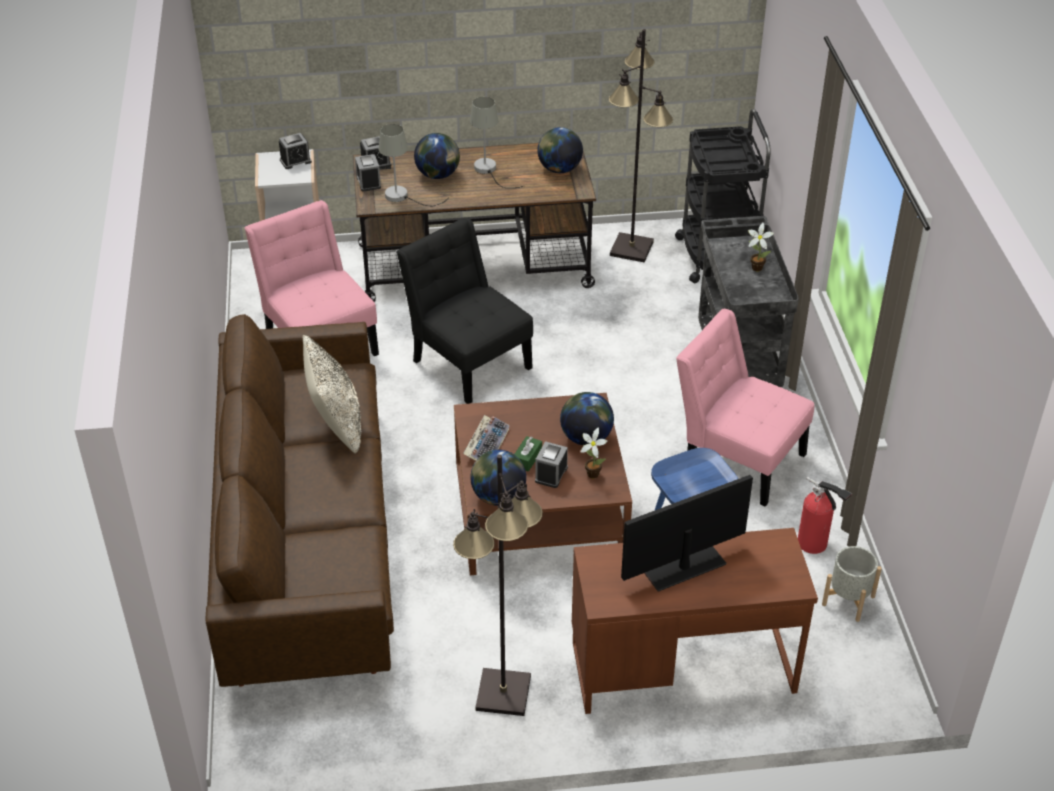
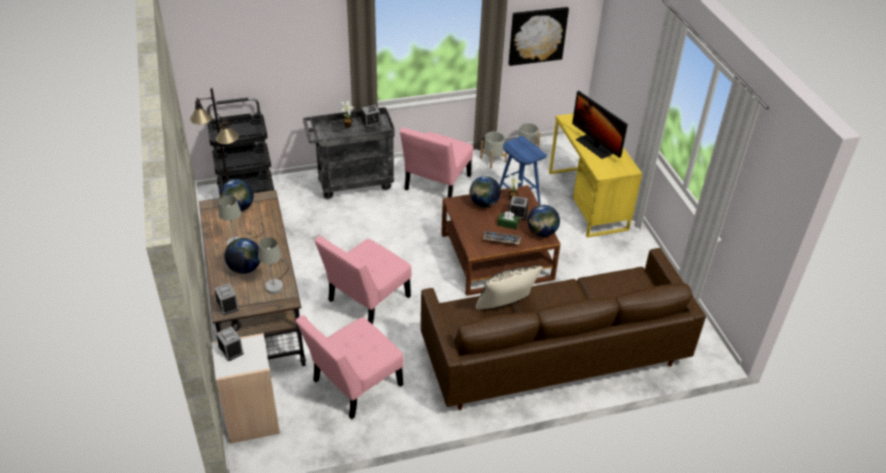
camera: 100 degrees left, 0 degrees up
(368, 182) = (255, 306): alarm clock -> alarm clock (371, 122)
(468, 361) = (366, 301): black chair -> pink chair
(502, 693) = (629, 259): black floor lamp -> none
(682, 666) = (587, 200): brown desk -> yellow desk
(815, 544) = (493, 160): fire extinguisher -> grey planter
(935, 426) = (537, 35): none -> picture

